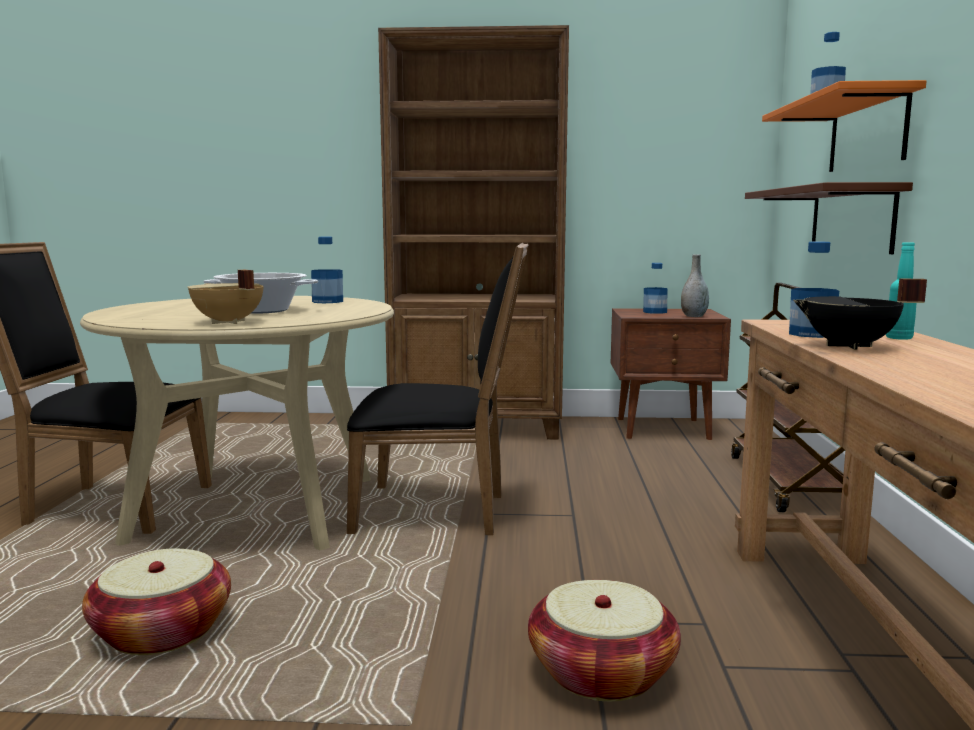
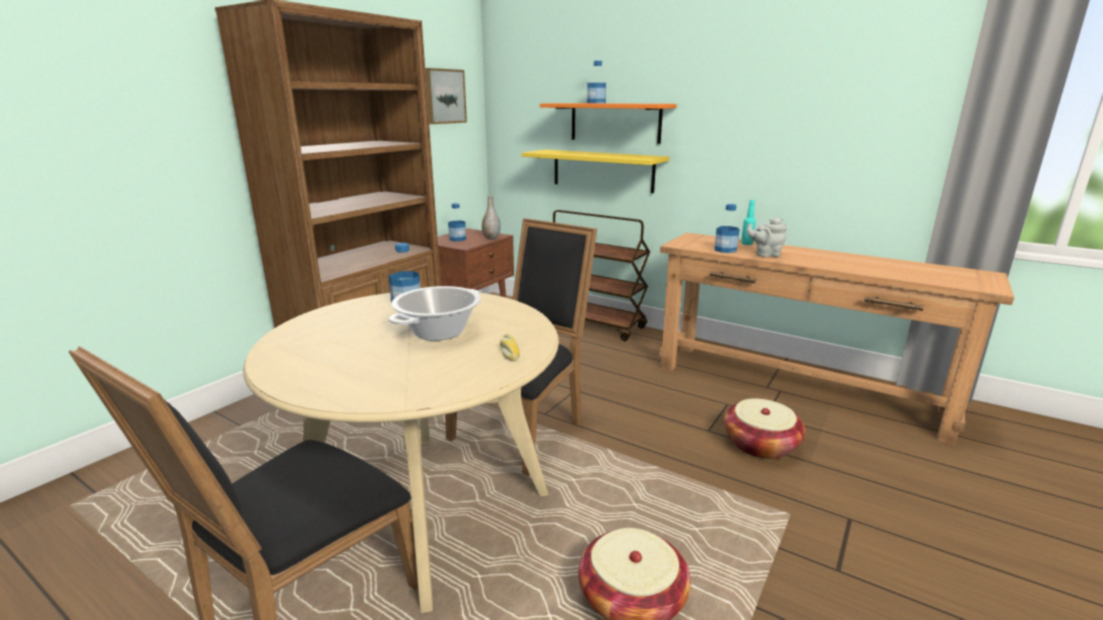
camera: 60 degrees left, 10 degrees up
(227, 322) = (509, 352): beige cooking pot -> bread
(690, 125) = (443, 96): none -> picture
(850, 346) = (765, 254): black cooking pot -> grey teapot
(851, 219) = (602, 170): brown shelf -> yellow shelf

